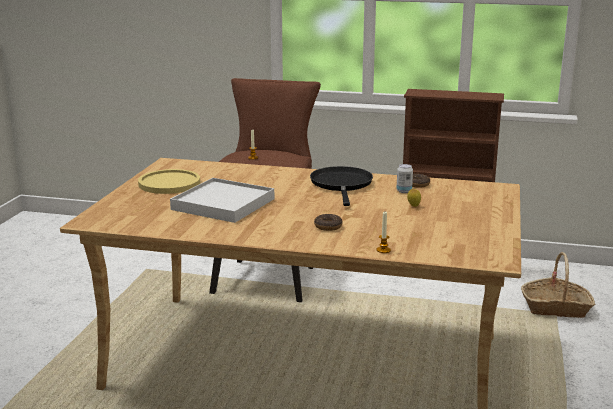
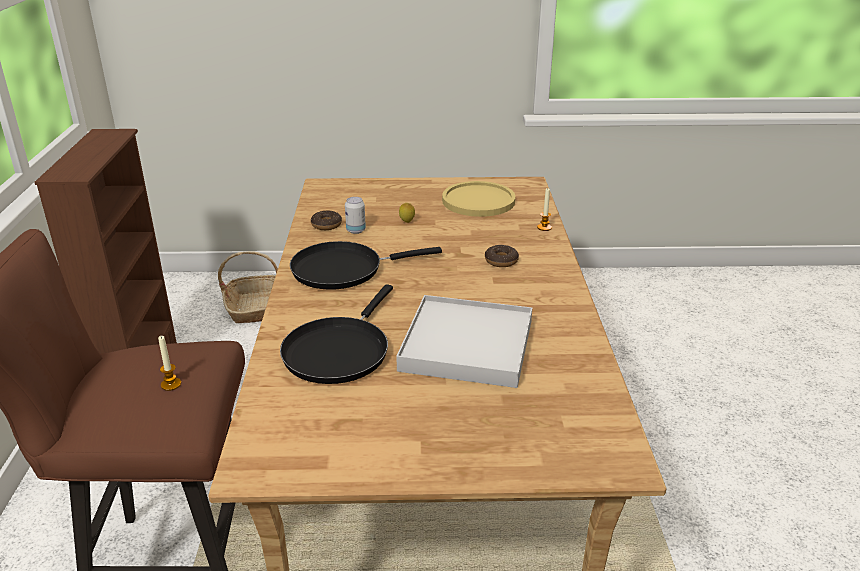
camera: 105 degrees left, 10 degrees up
(169, 183) = (389, 426): yellow plate -> yellow plate (478, 201)
(244, 179) = (339, 351): none -> black frying pan

